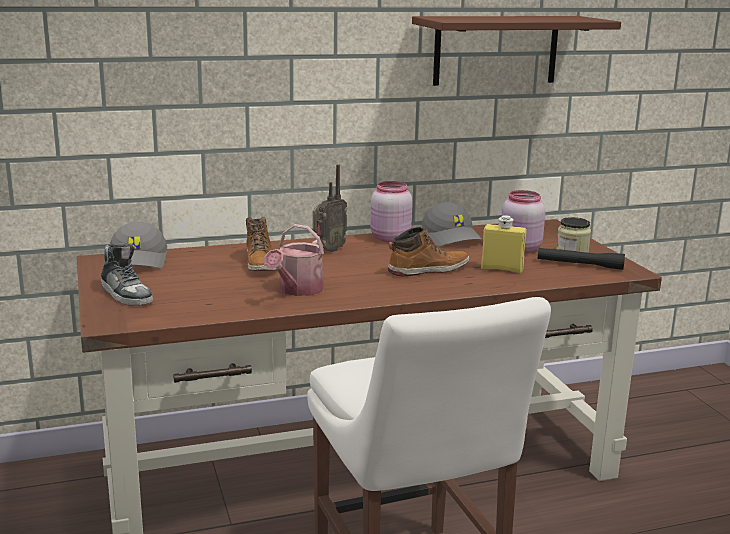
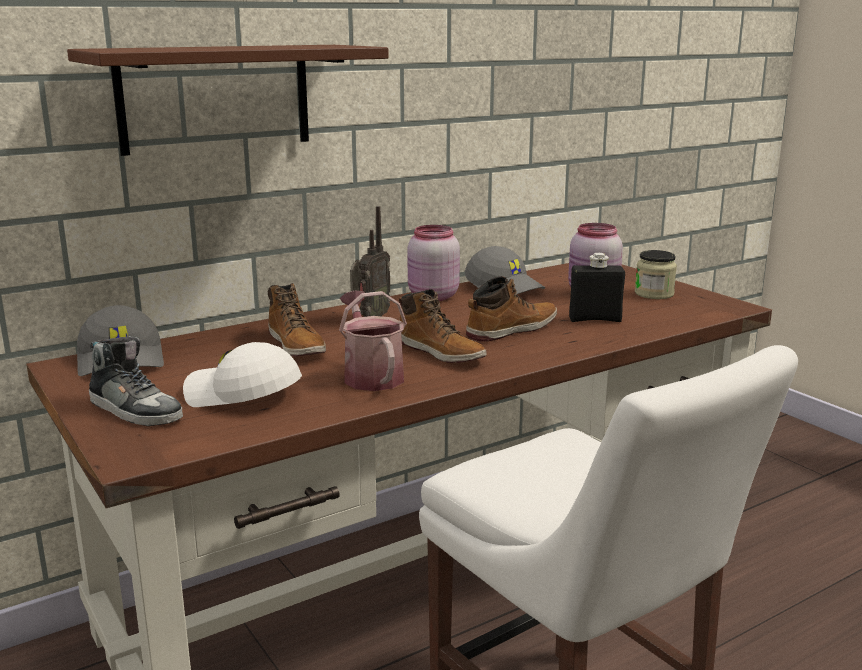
camera: 15 degrees left, 0 degrees up
(200, 293) = (241, 395): none -> white cap
(297, 290) = (371, 375): watering can -> watering can turned 150 degrees clockwise
(361, 280) = (441, 352): none -> boot
(496, 50) = (532, 57): brown shelf -> brown shelf (215, 98)
(502, 269) = (595, 319): yellow bottle -> black bottle
(579, 265) = (674, 305): black flashlight -> none

